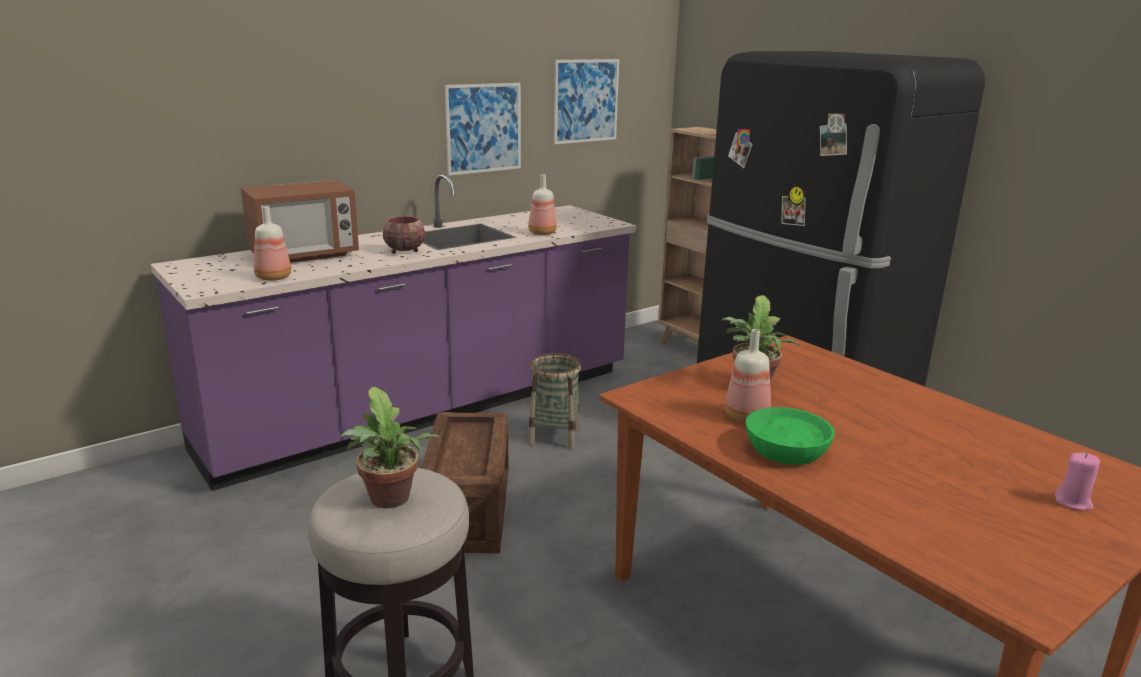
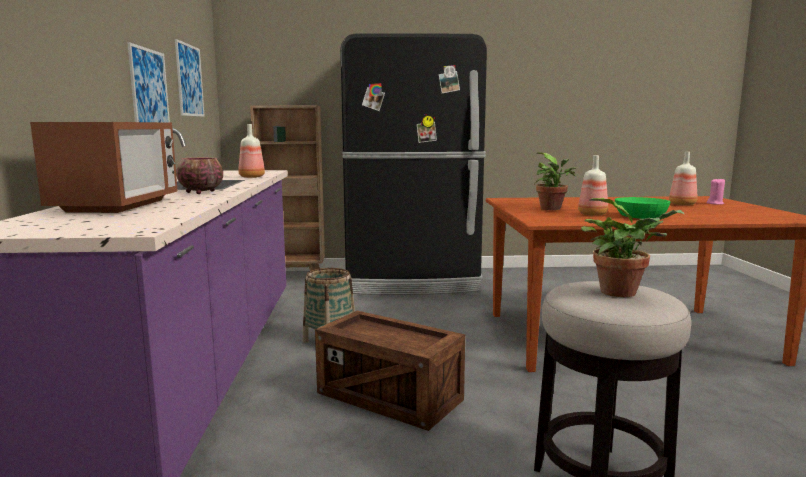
camera: 55 degrees left, 10 degrees down
(272, 278) = (167, 215): bottle -> bottle (683, 204)

